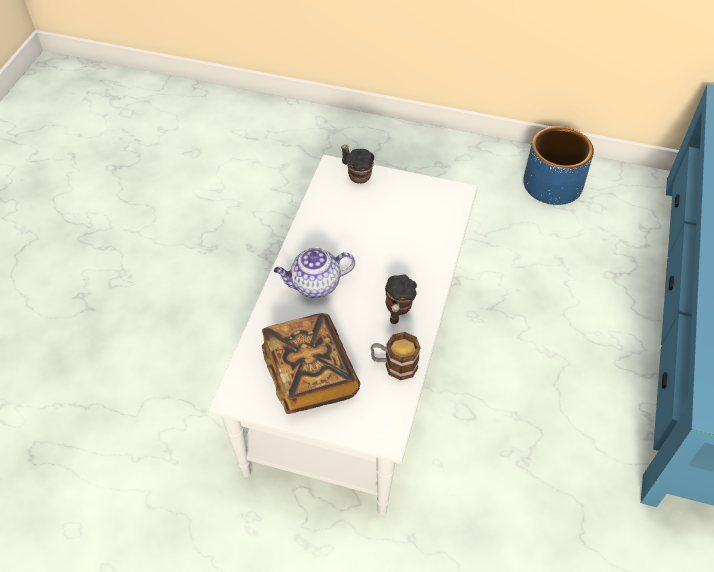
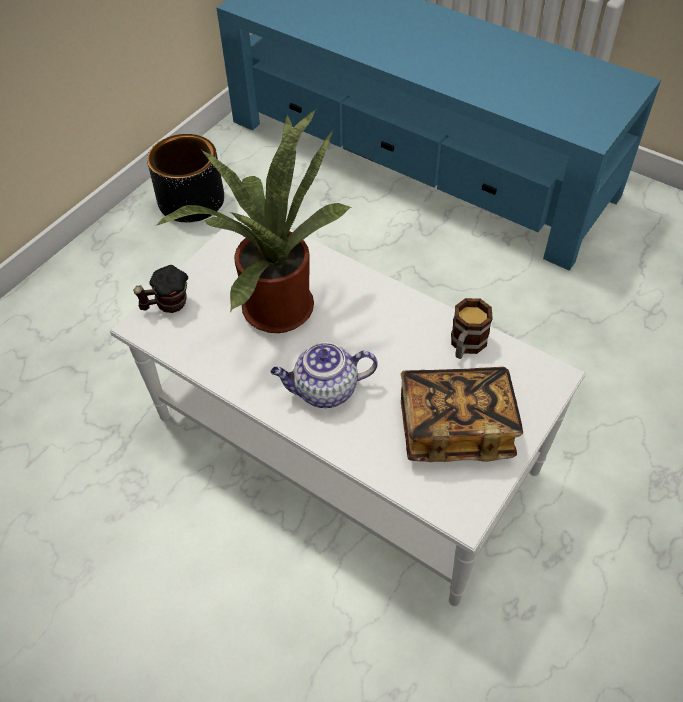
camera: 70 degrees left, 0 degrees up
(315, 285) = (324, 390): teapot -> teapot turned 75 degrees clockwise
(384, 232) = (274, 304): none -> potted plant
(397, 310) = (392, 322): mug -> none
(552, 186) = (192, 201): blue planter -> black planter

